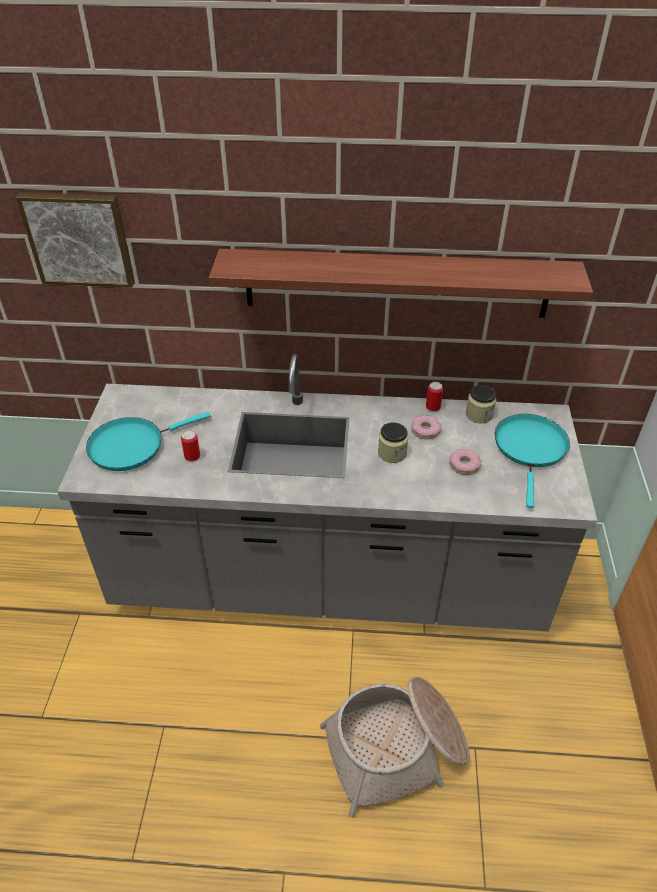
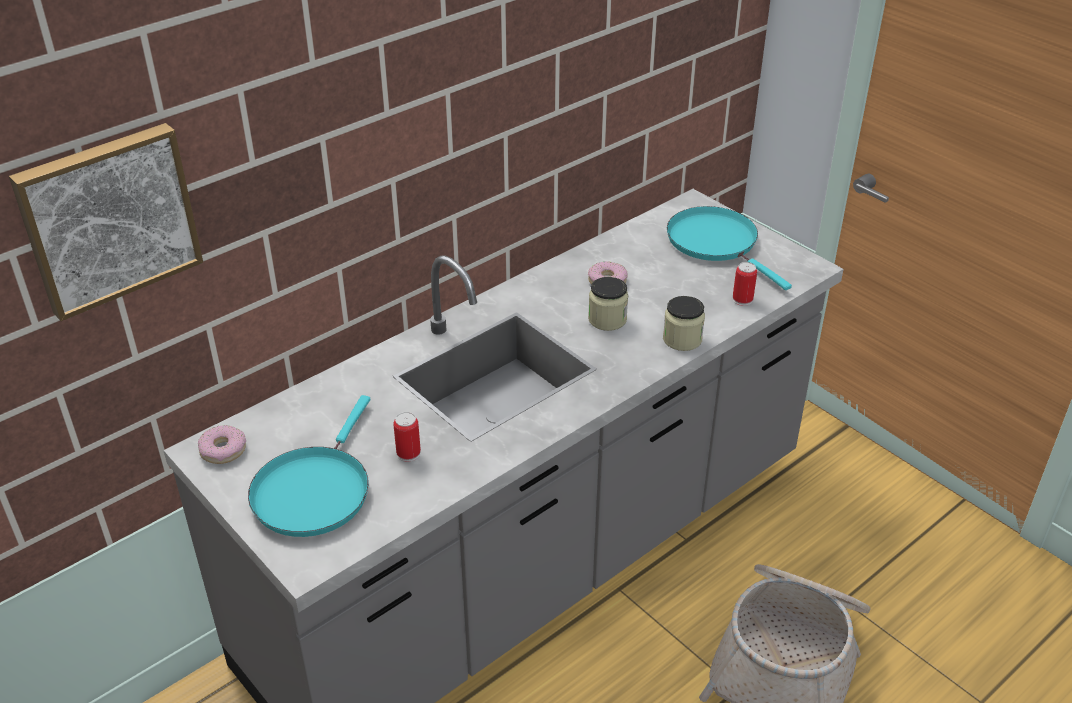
camera: 45 degrees left, 5 degrees down
(396, 283) = (517, 112): shelf -> none
(433, 408) = (583, 257): can -> can (742, 300)
(464, 465) = (684, 290): donut -> donut (223, 450)
(479, 415) = (633, 239): jar -> jar (682, 339)

